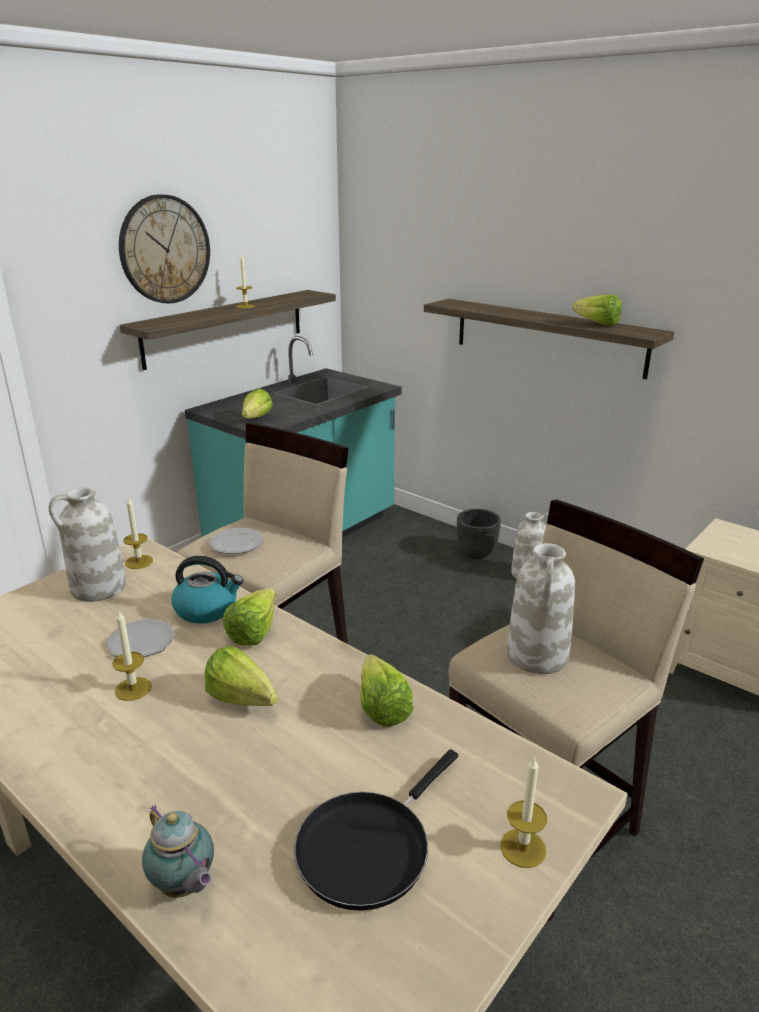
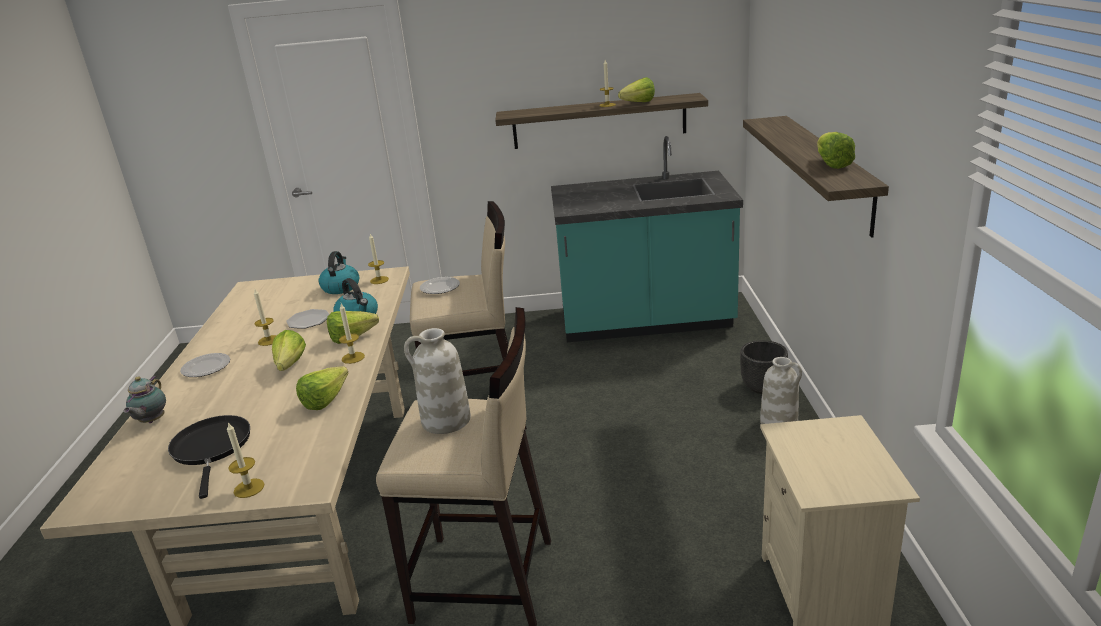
camera: 50 degrees right, 0 degrees up
(98, 588) = (341, 287): white vase -> kettle
(107, 770) = (206, 368): none -> plate
(164, 250) = (541, 54): wall clock -> none
(253, 420) = (574, 203): lettuce -> lettuce (635, 104)
(305, 650) = (353, 357): none -> candle
(368, 847) = (212, 448): black frying pan -> black frying pan turned 75 degrees clockwise

